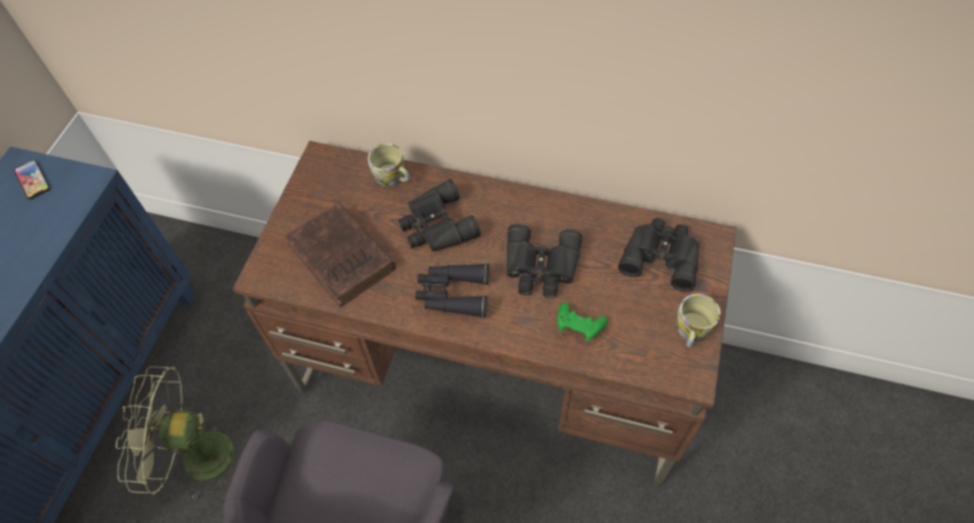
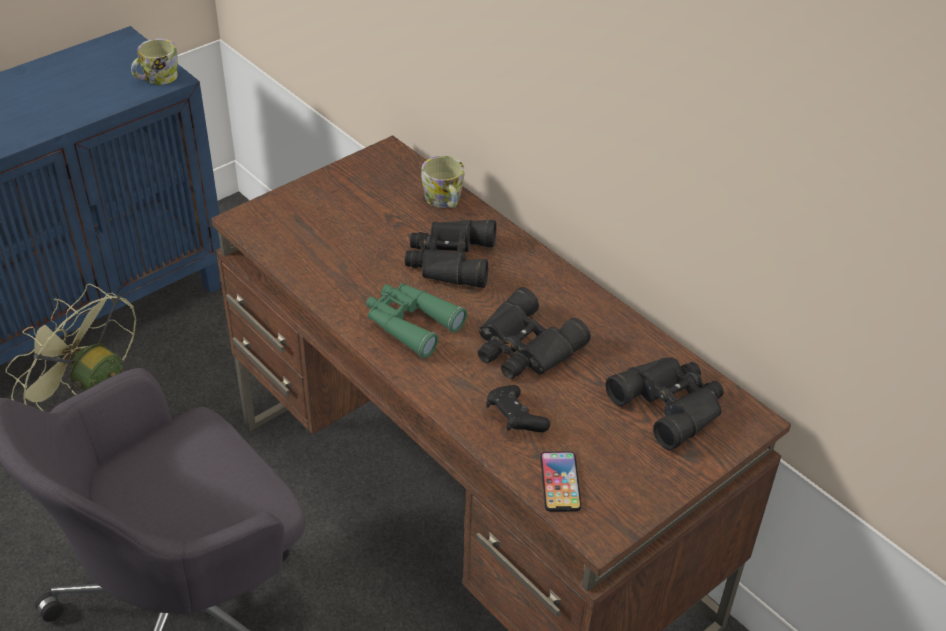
camera: 30 degrees right, 15 degrees down
(32, 180) = (124, 57): phone -> phone (560, 482)
(343, 259) = (332, 243): brown book -> none
(452, 294) = (410, 324): black binoculars -> green binoculars
(578, 327) = (515, 419): green game controller -> black game controller
(691, 331) = (639, 490): mug -> mug (156, 78)

